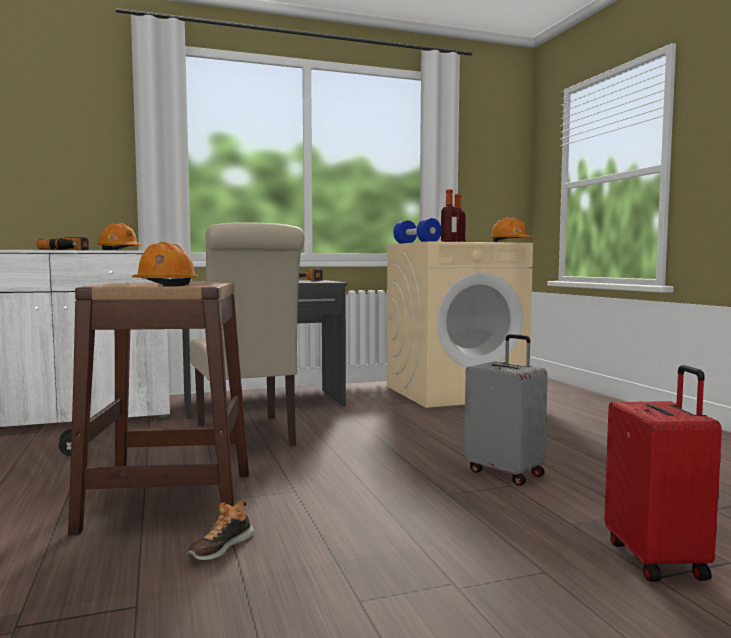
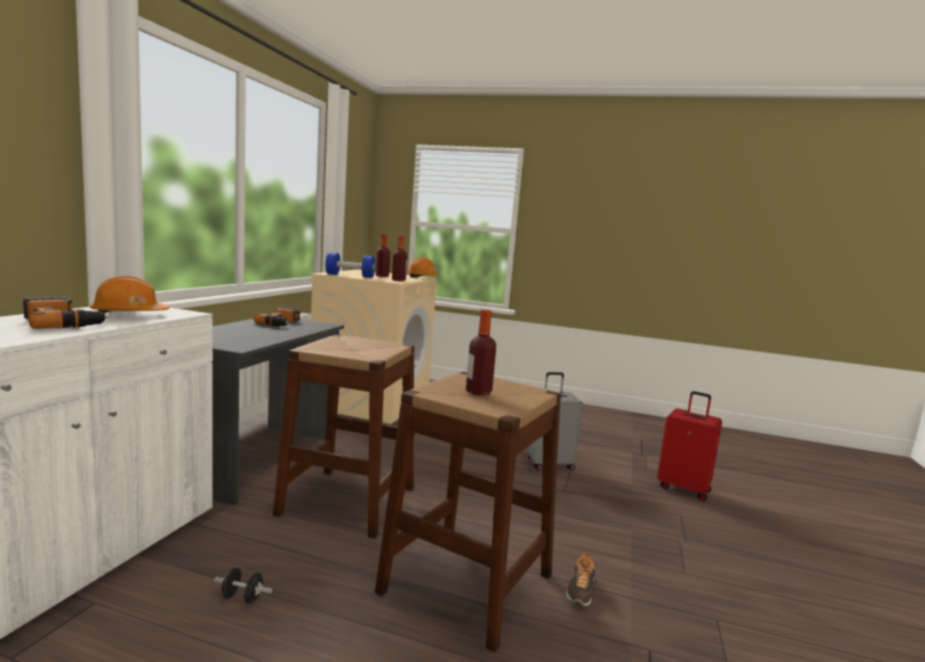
camera: 55 degrees left, 5 degrees up
(164, 285) = (478, 392): orange hard hat -> bottle
(220, 547) = (580, 590): shoe -> shoe turned 45 degrees clockwise
(247, 436) = (348, 501): beige chair -> brown stool

